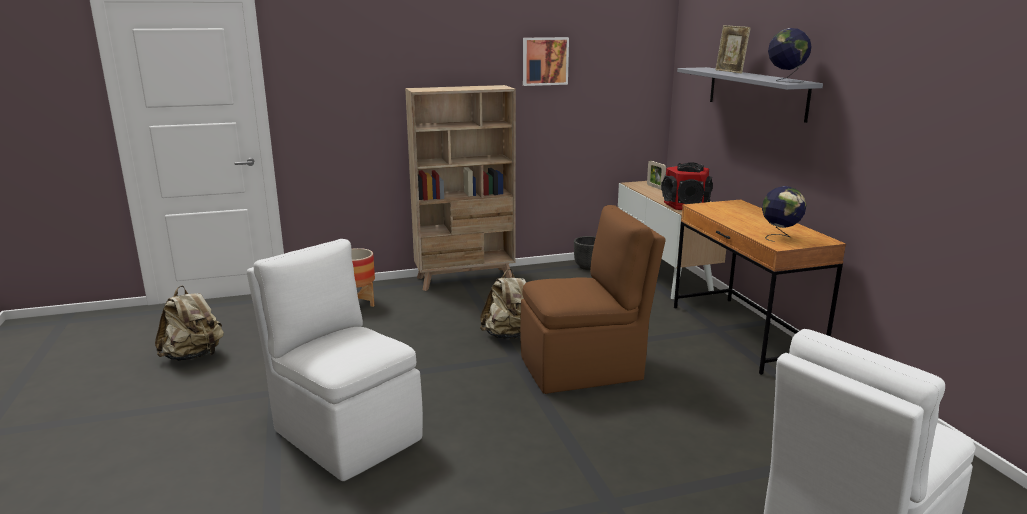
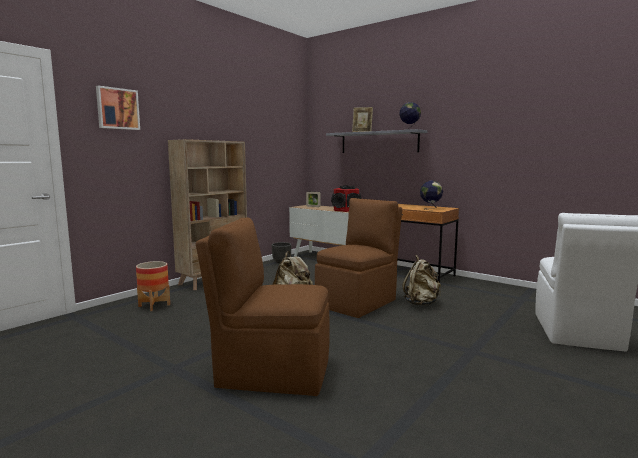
camera: 35 degrees left, 10 degrees down
(194, 356) = (50, 369): beige backpack -> beige backpack (421, 303)
(345, 433) = (271, 372): white chair -> brown chair
(544, 61) = (247, 128): picture -> picture (117, 108)

